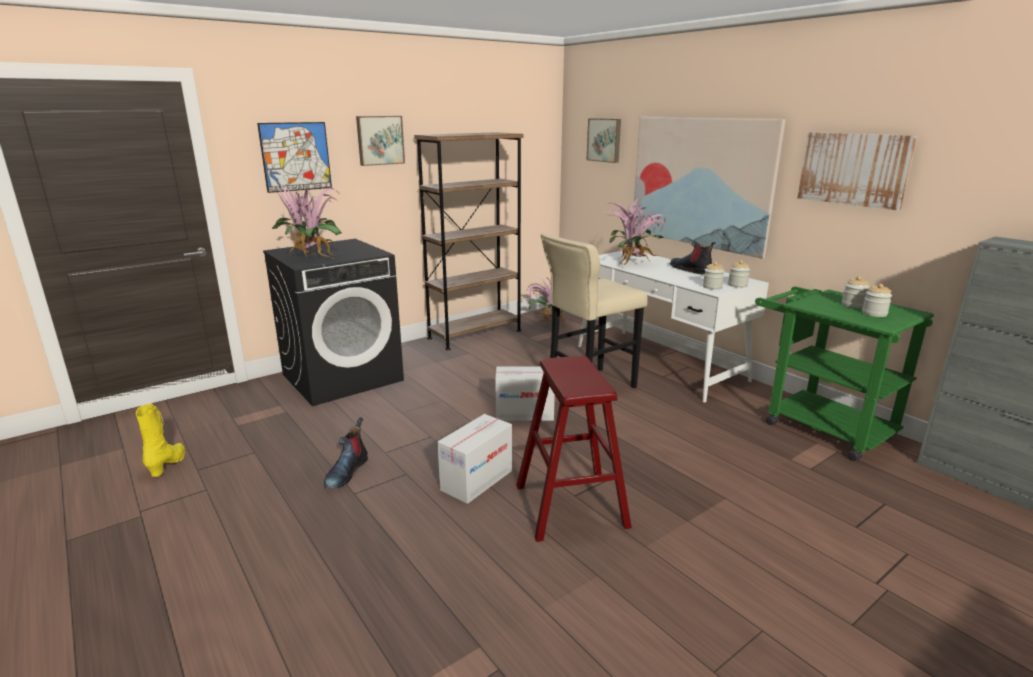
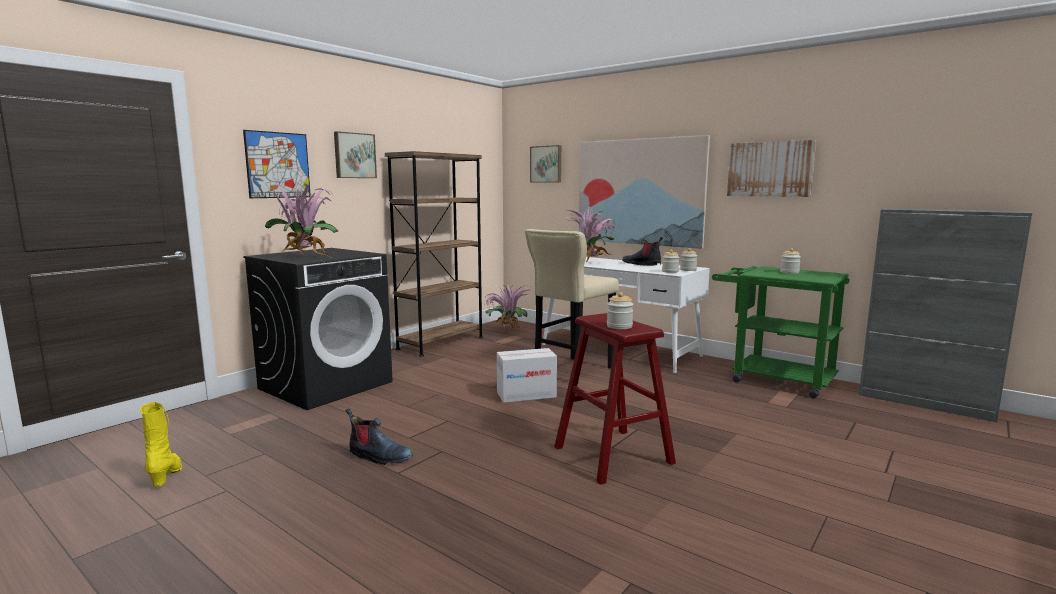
camera: 15 degrees left, 10 degrees down
(346, 472) = (378, 457): boot -> boot turned 75 degrees counterclockwise
(476, 480) = (514, 447): cardboard box -> none
(874, 313) = (809, 275): jar -> jar (619, 326)

